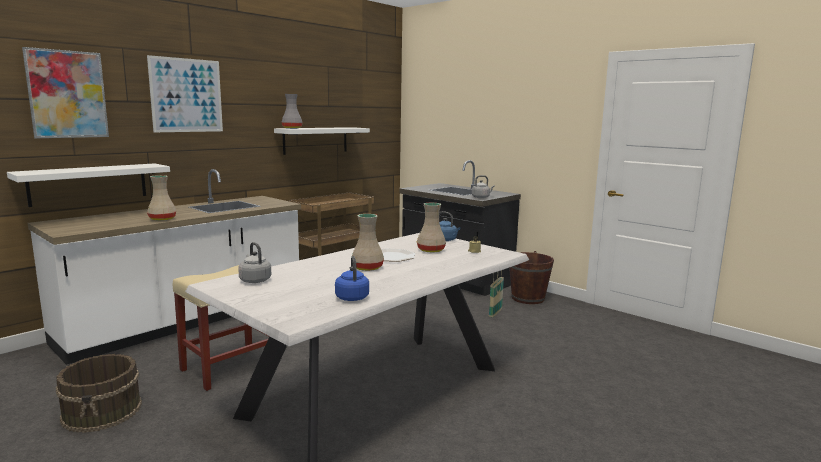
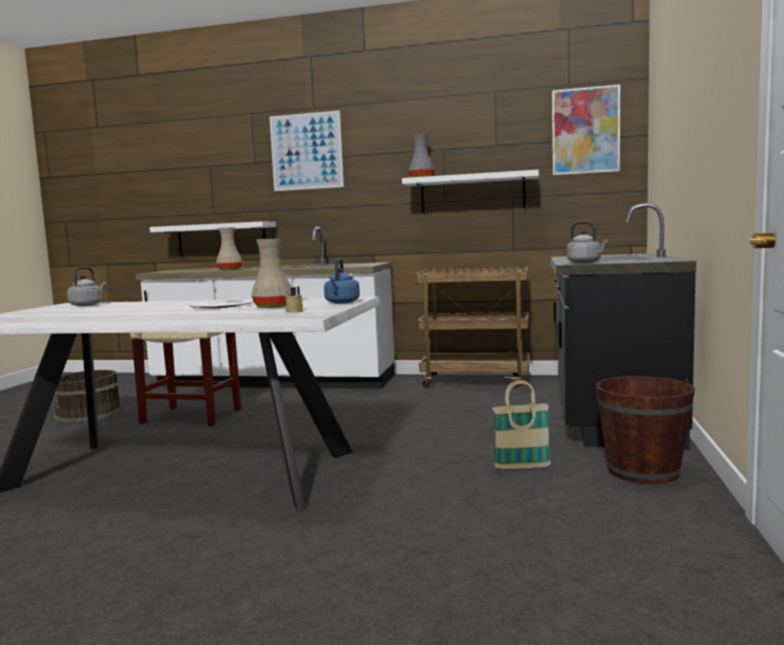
camera: 60 degrees right, 5 degrees down
(67, 94) = (207, 161): picture -> picture (585, 131)
(352, 297) = (41, 318): blue kettle -> none
(367, 267) = (161, 308): beige vase -> none

